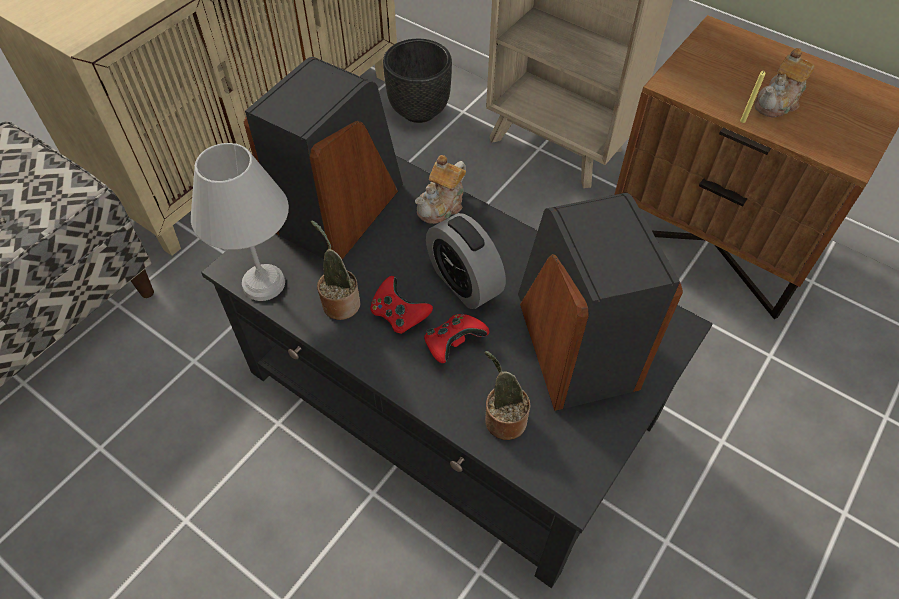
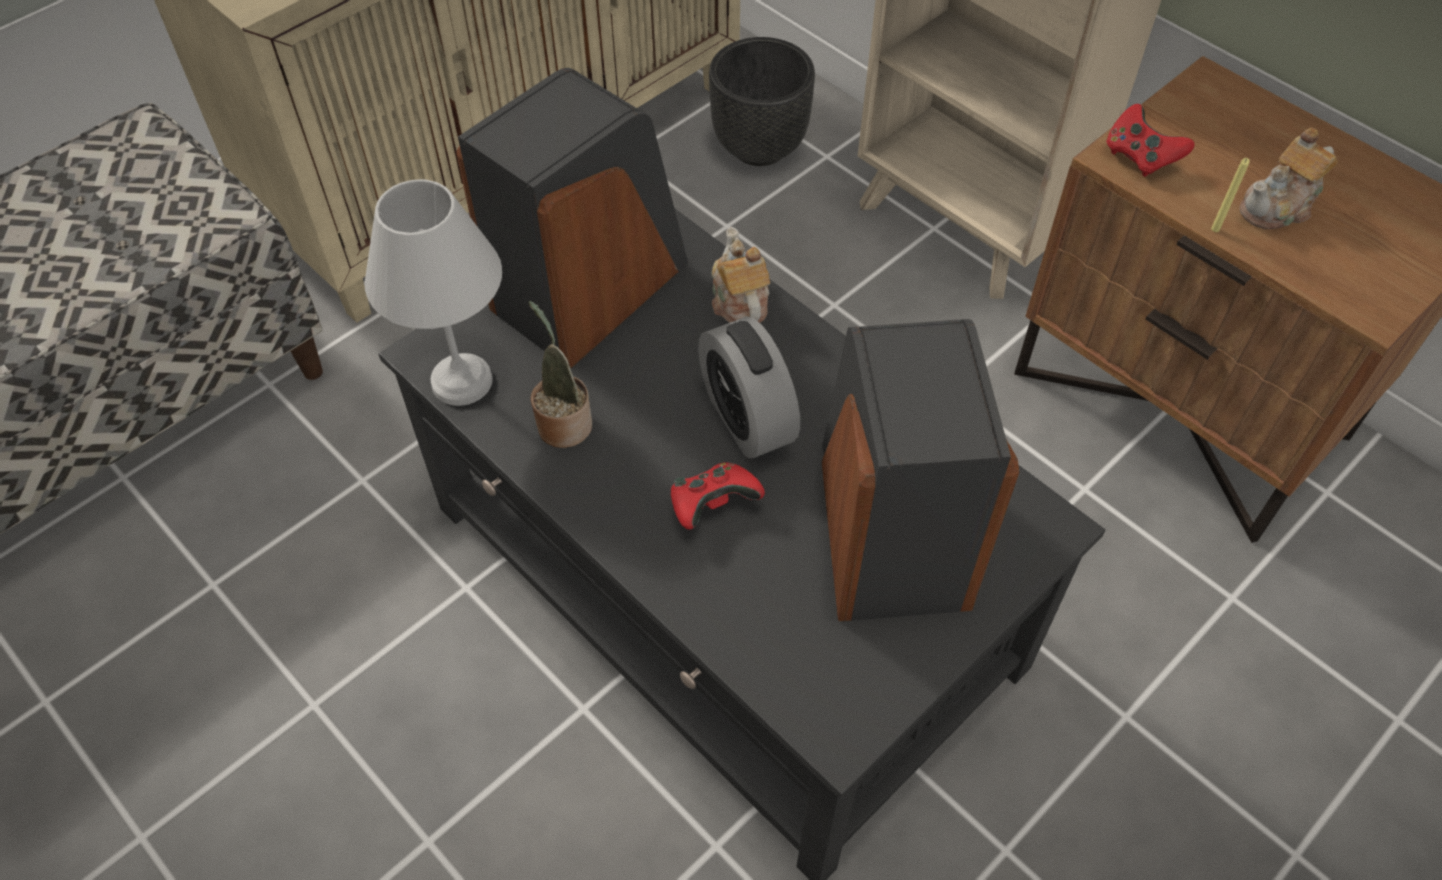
camera: 10 degrees right, 0 degrees up
(399, 315) = (643, 453): red game controller -> red game controller (1140, 157)
(442, 205) = (739, 301): teapot -> teapot turned 120 degrees clockwise
(502, 419) = (760, 622): potted plant -> none

